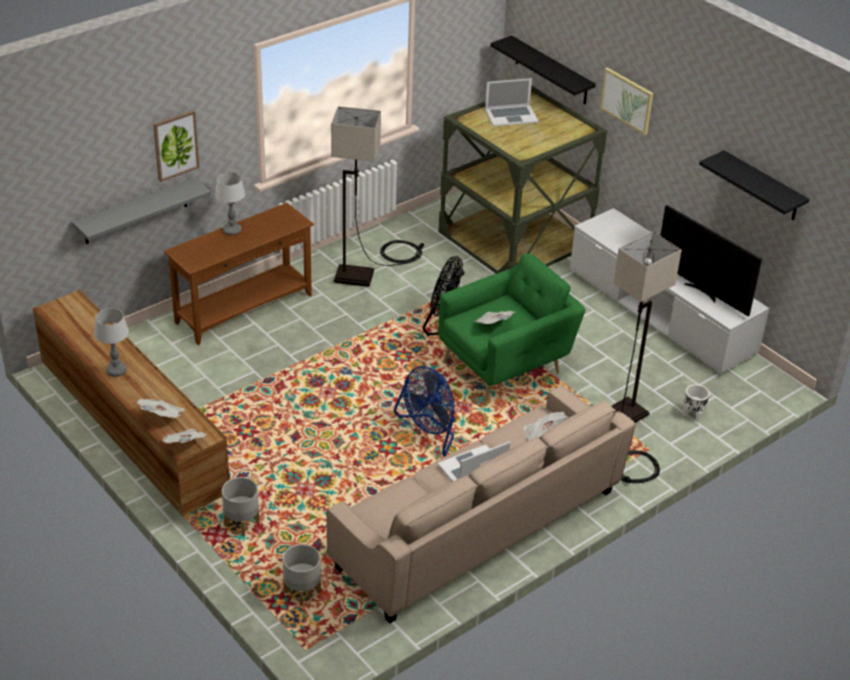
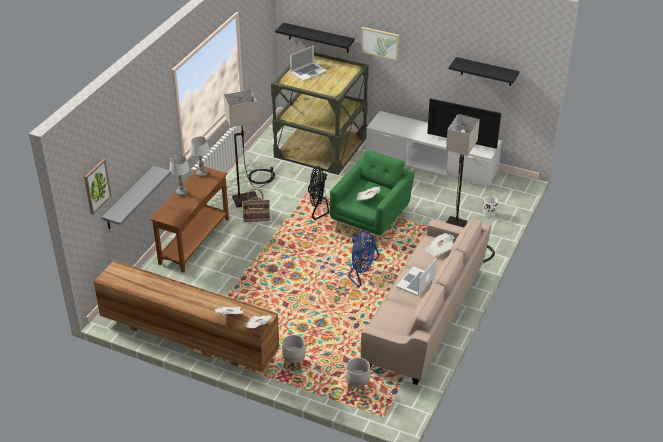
camera: 25 degrees left, 0 degrees up
(117, 371) = (180, 299): table lamp -> table lamp (202, 173)
(175, 145) = (143, 148): picture -> picture (96, 186)
(351, 304) = (256, 217): none -> basket
(431, 429) = (357, 272): blue fan -> blue fan turned 90 degrees counterclockwise

